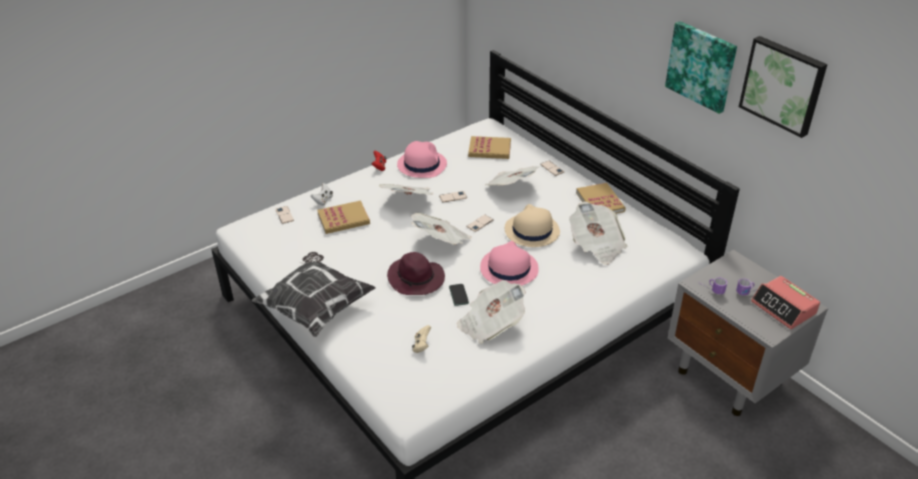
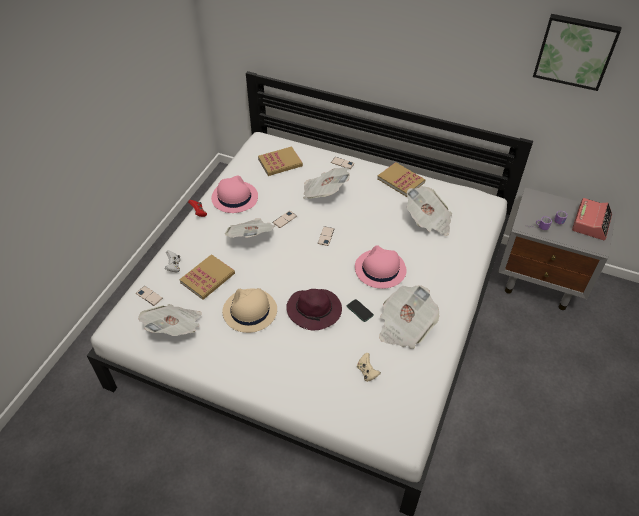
camera: 30 degrees left, 10 degrees up
(316, 307) = (251, 377): pillow -> none
(441, 241) = (308, 266): newspaper -> newspaper (175, 328)
(531, 231) = (371, 227): beige hat -> beige hat (249, 311)
(702, 66) = (488, 48): picture -> none
(784, 308) = (591, 223): alarm clock -> alarm clock turned 90 degrees counterclockwise

